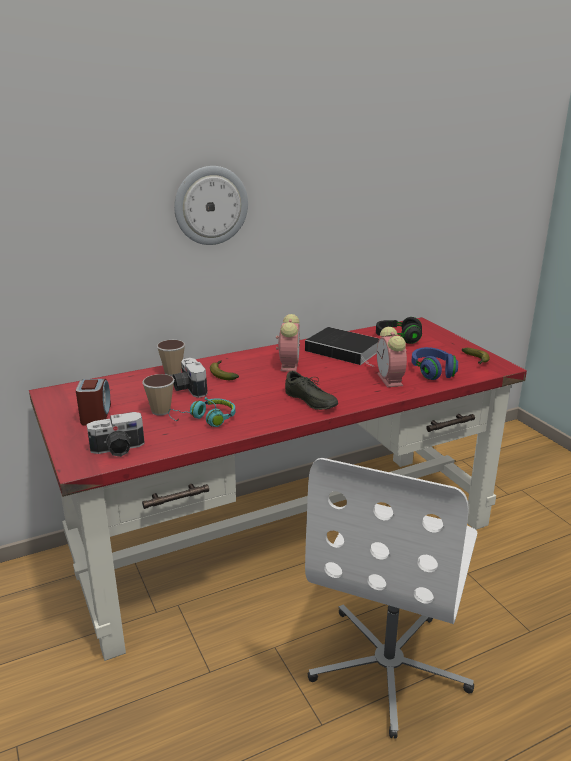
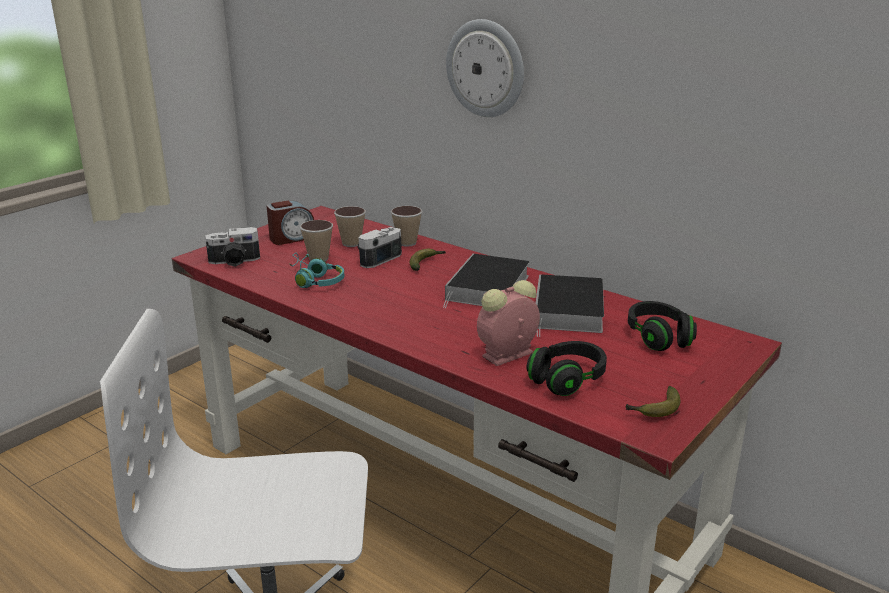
camera: 65 degrees right, 0 degrees up
(118, 450) = (234, 262): camera -> camera turned 60 degrees counterclockwise
(144, 392) = (351, 243): none -> cup
(289, 364) = (488, 288): alarm clock -> book
(309, 401) = (397, 318): grey shoe -> none
(432, 372) = (567, 380): blue headphones -> black headphones

